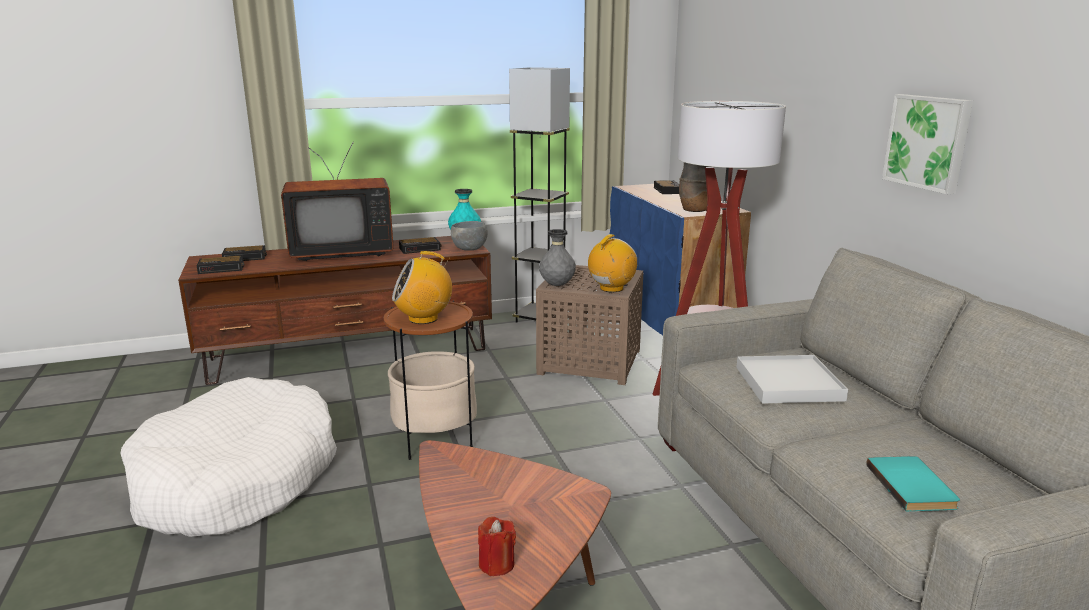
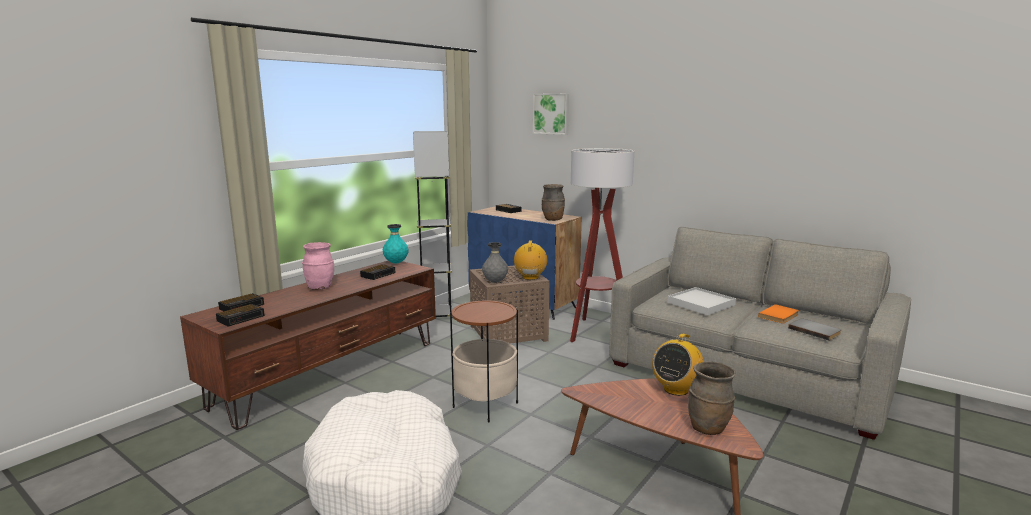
camera: 35 degrees left, 5 degrees down
(341, 252) = (320, 287): television -> pink vase
(423, 318) = (486, 314): radio -> radio (676, 389)
(470, 249) = (415, 268): grey bowl -> none
(496, 564) = (708, 428): red candle -> brown vase
(895, 441) = (780, 316): none -> orange book
(913, 486) = (815, 331): turquoise book -> grey book
(928, 142) = (715, 164): picture -> picture (551, 113)

